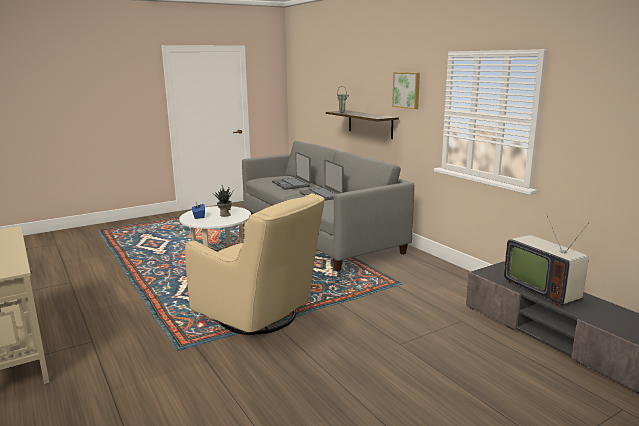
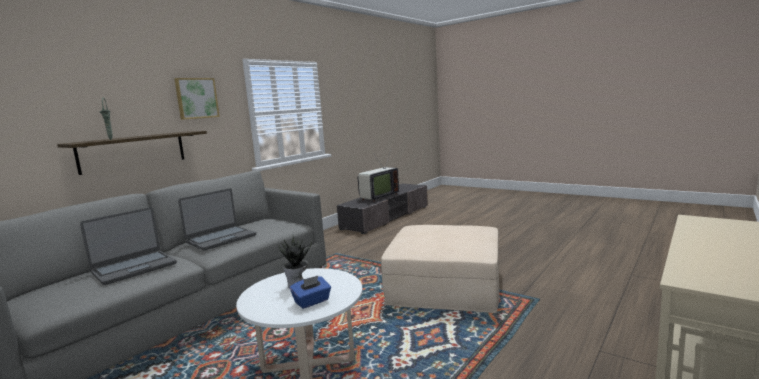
camera: 110 degrees left, 5 degrees down
(260, 316) = (445, 286): beige armchair -> beige ottoman

